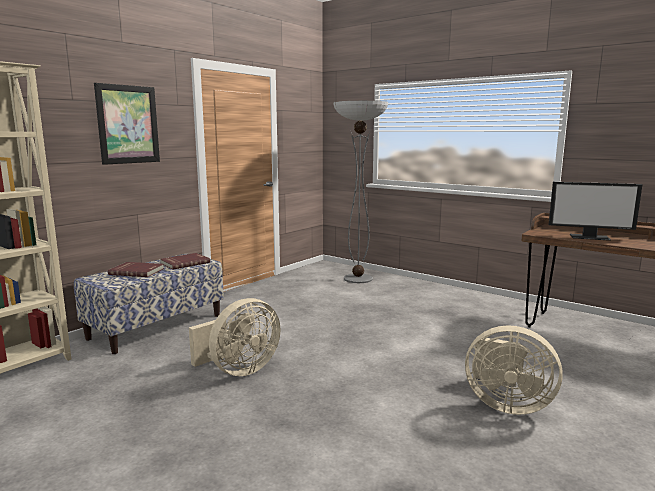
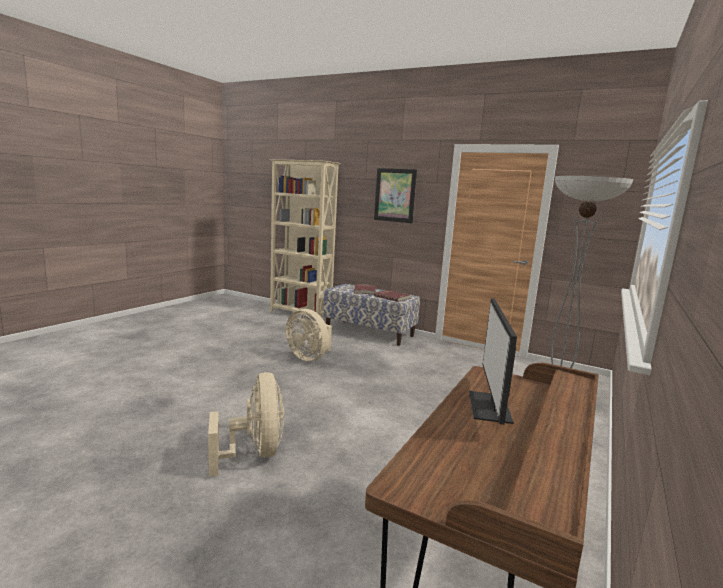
camera: 80 degrees right, 0 degrees up
(505, 404) = (254, 453): beige fan -> beige fan turned 150 degrees clockwise

